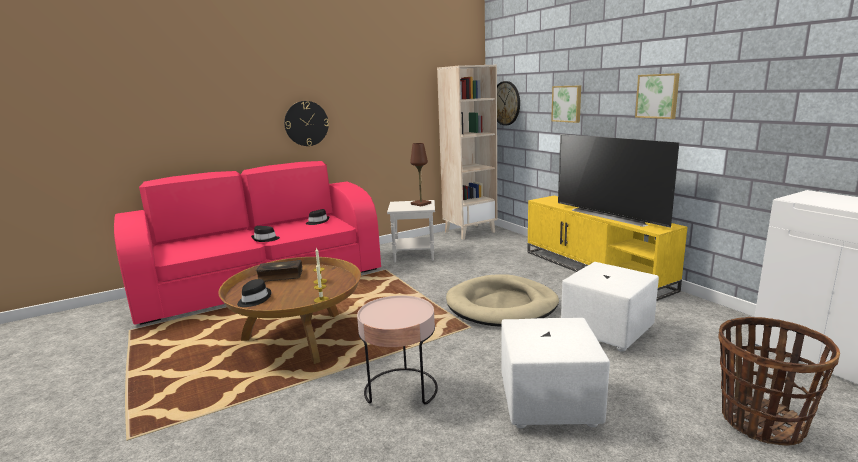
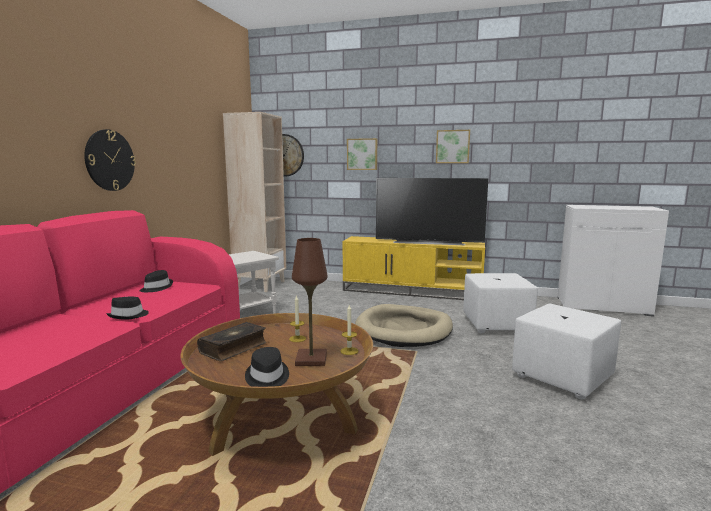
camera: 45 degrees left, 5 degrees down
(401, 389) = (469, 415): pink side table -> none
(421, 204) = (251, 254): brown table lamp -> brown table lamp (311, 359)
(761, 422) = (643, 343): basket -> none

